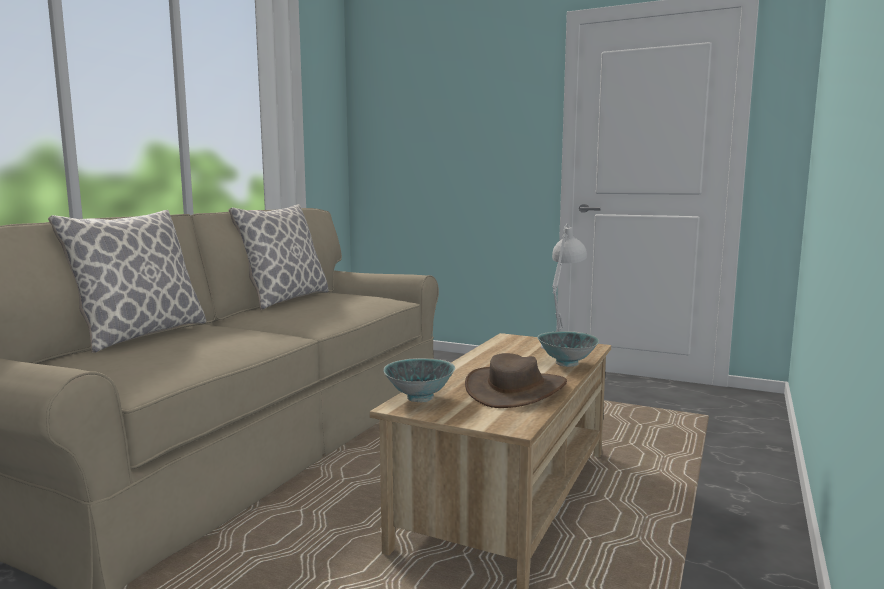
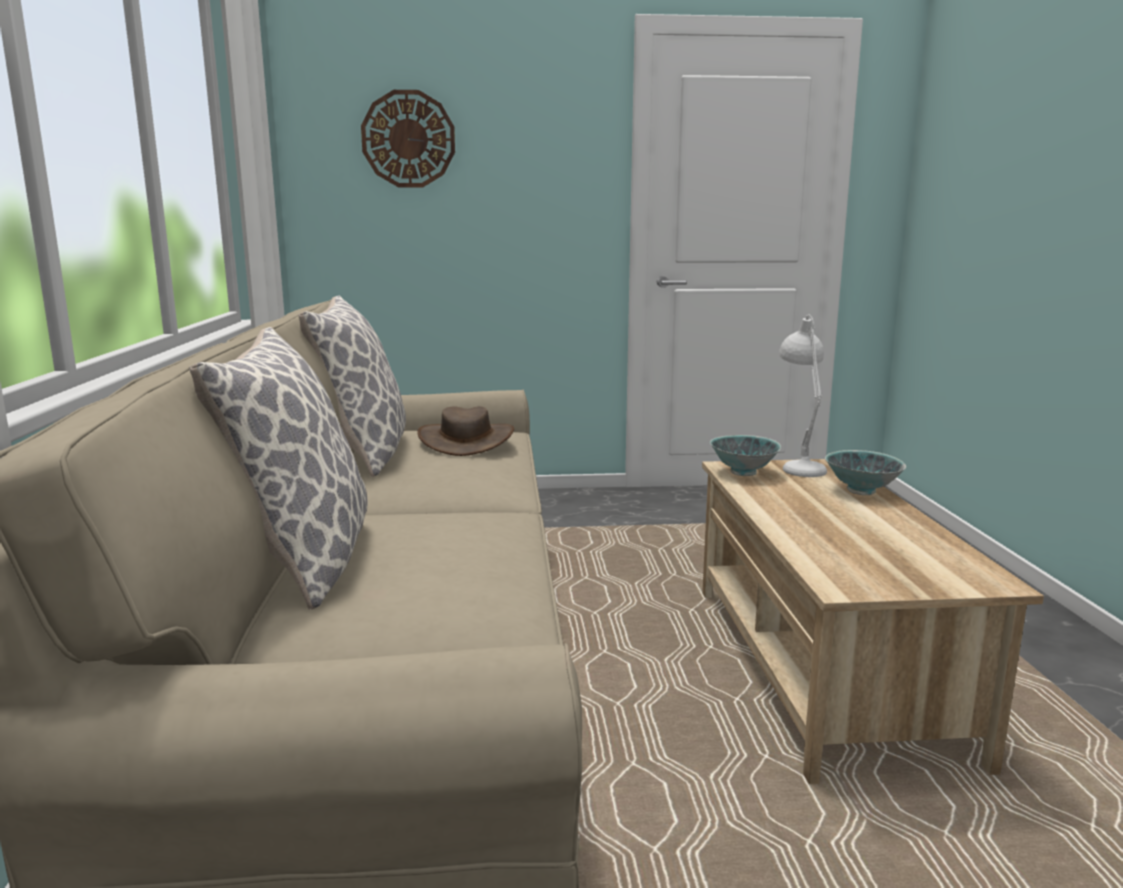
camera: 30 degrees left, 5 degrees up
(417, 111) = (408, 139): none -> wall clock
(419, 398) = (833, 571): bowl -> bowl (743, 472)
(516, 390) = (895, 536): brown hat -> brown hat (466, 440)

